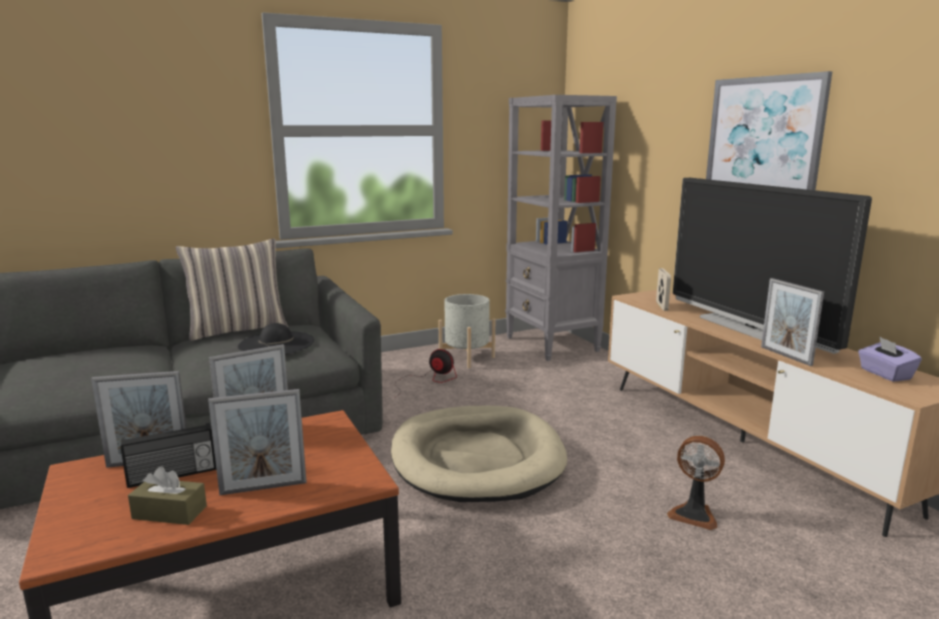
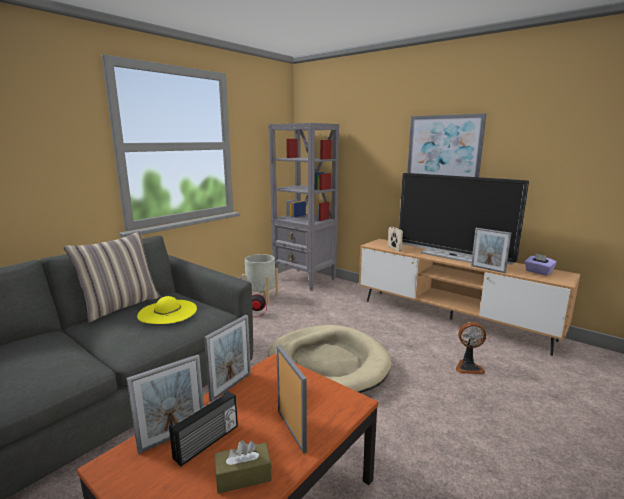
camera: 25 degrees left, 0 degrees up
(263, 488) = (291, 430): picture frame -> picture frame turned 75 degrees counterclockwise
(276, 343) = (167, 312): black hat -> yellow hat

